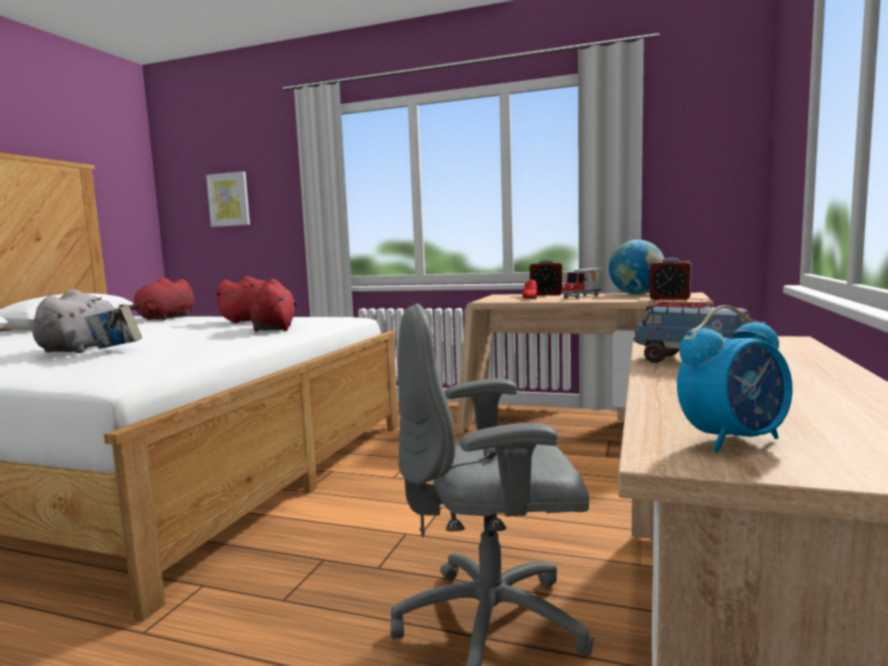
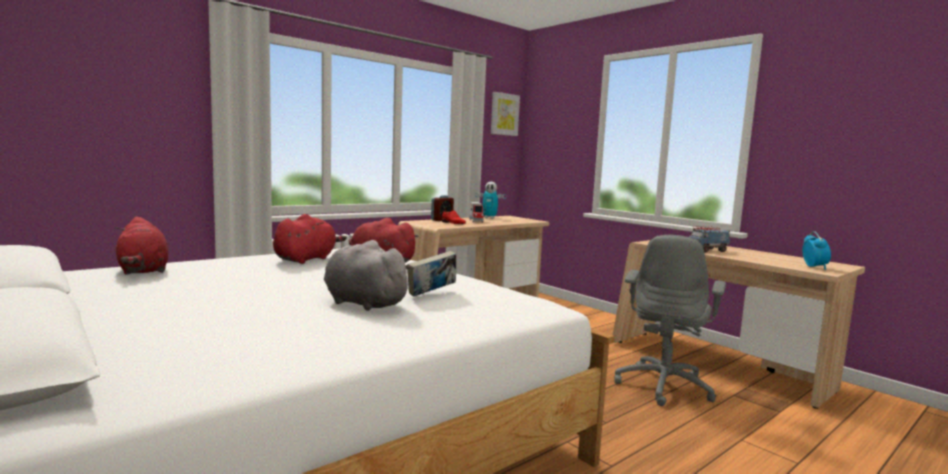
camera: 60 degrees left, 0 degrees up
(229, 199) = (71, 104): picture -> picture (504, 114)
(636, 294) = (489, 218): globe -> toy robot
(670, 299) = (525, 221): alarm clock -> none

